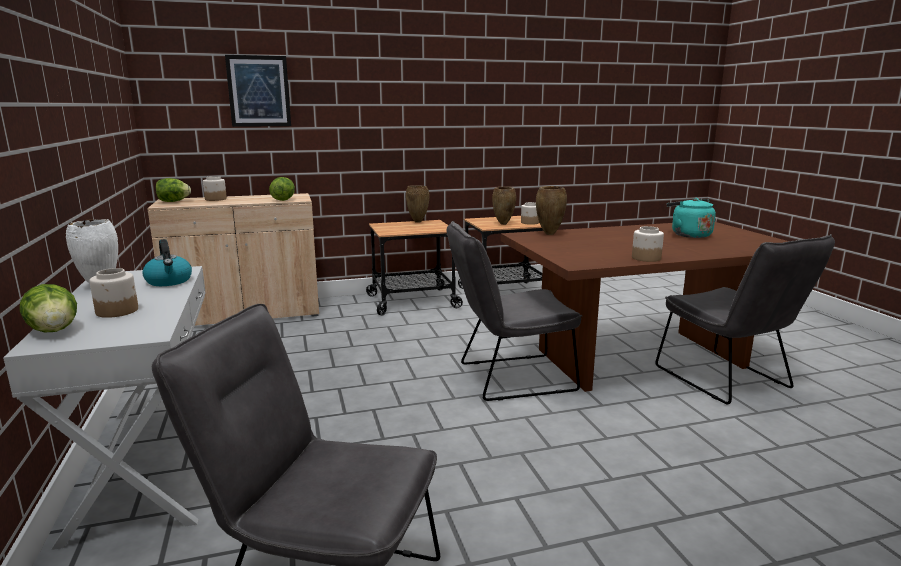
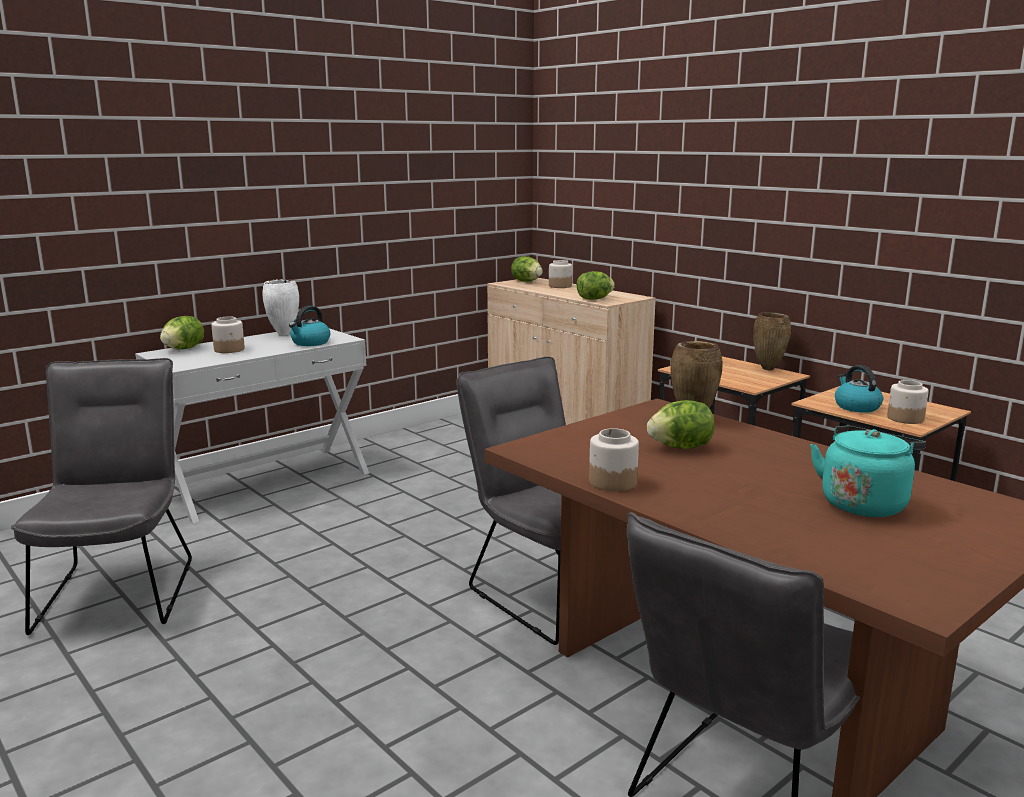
camera: 65 degrees right, 0 degrees up
(259, 91) = (627, 165): picture -> none
(503, 224) = (856, 407): brown vase -> kettle
(596, 242) = (680, 447): none -> lettuce

